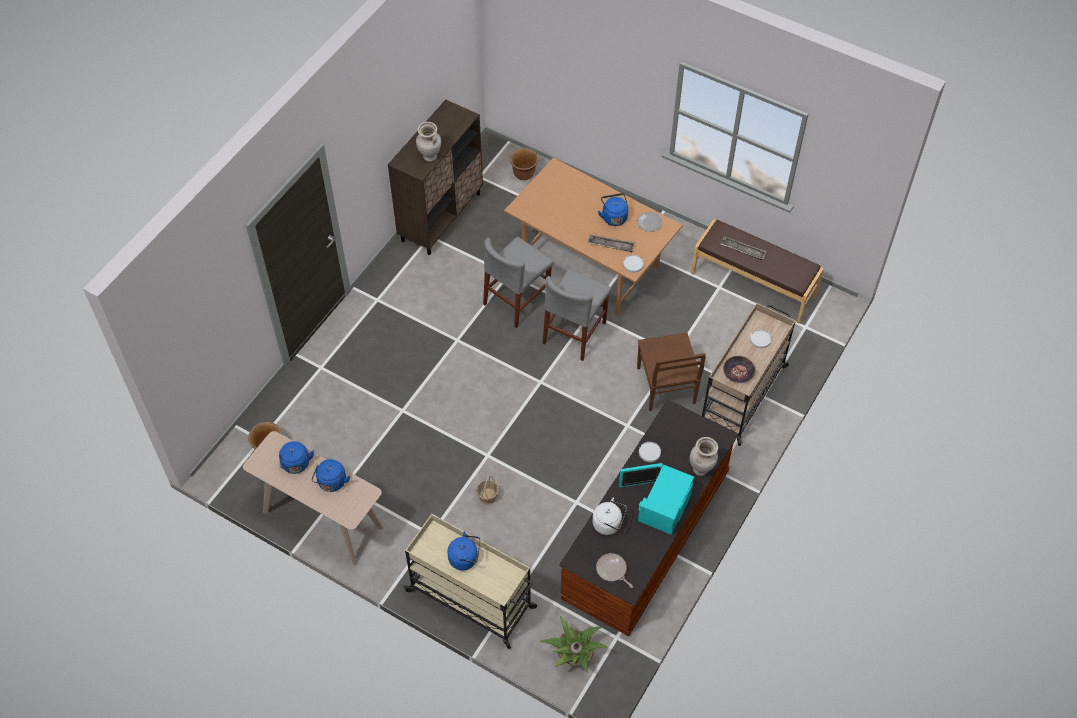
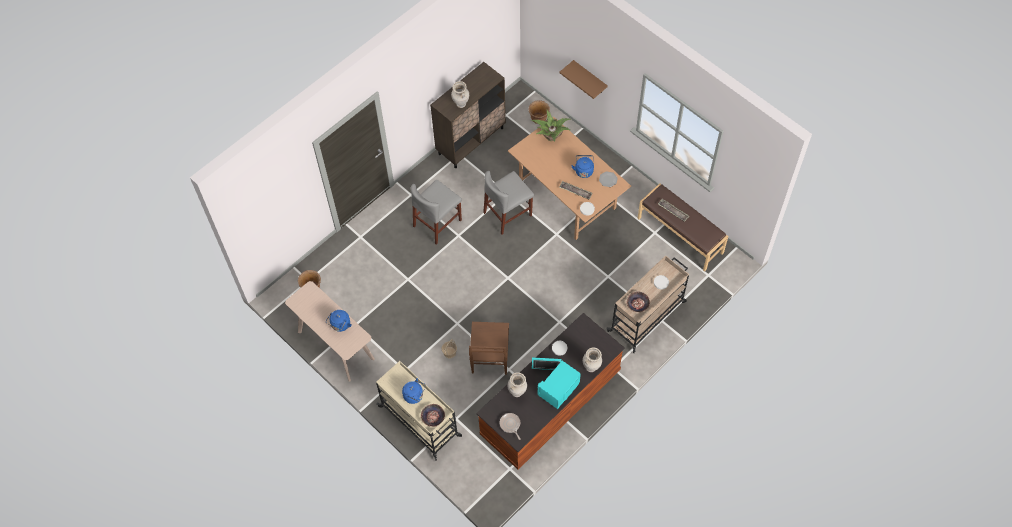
camera: 15 degrees right, 5 degrees up
(296, 465) = (320, 308): blue kettle -> none
(500, 582) = (433, 417): none -> bowl
(574, 333) = (541, 246): grey chair -> grey chair (437, 223)
(574, 656) = (477, 475): potted plant -> potted plant (550, 136)
(594, 95) = (590, 78): none -> brown shelf
(609, 524) = (517, 392): white kettle -> beige vase
(666, 387) = (594, 299): brown chair -> brown chair (490, 357)

